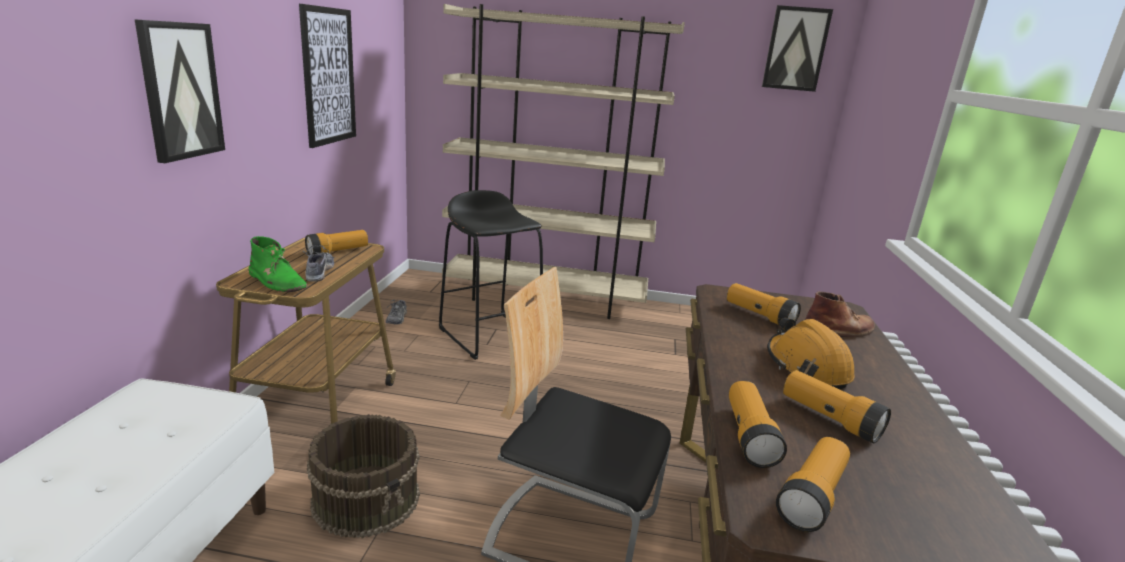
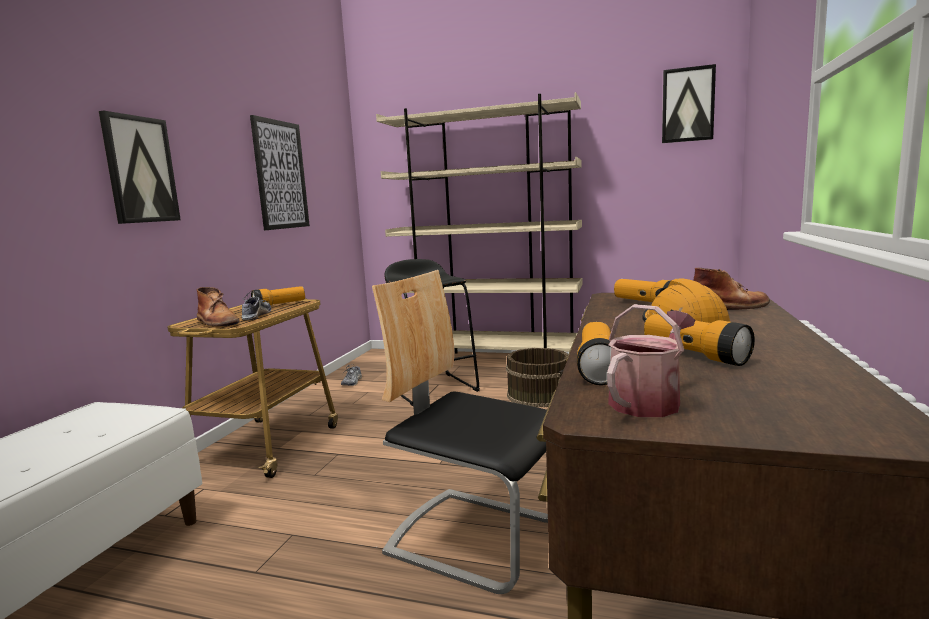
camera: 10 degrees right, 10 degrees down
(277, 281) = (217, 321): green boot -> brown boot
(367, 498) = (288, 511): brown bucket -> brown bucket (539, 395)
(812, 497) = (649, 400): flashlight -> watering can

